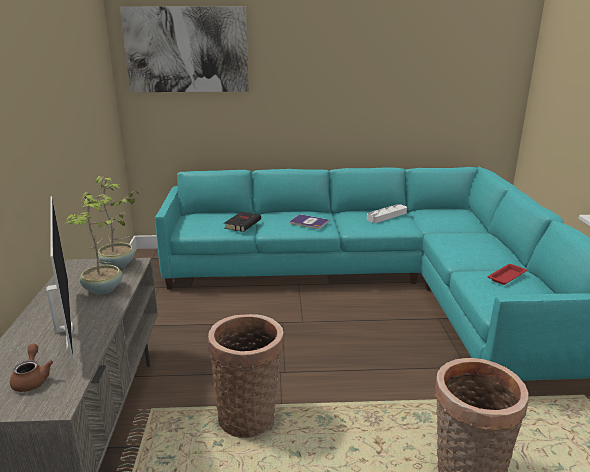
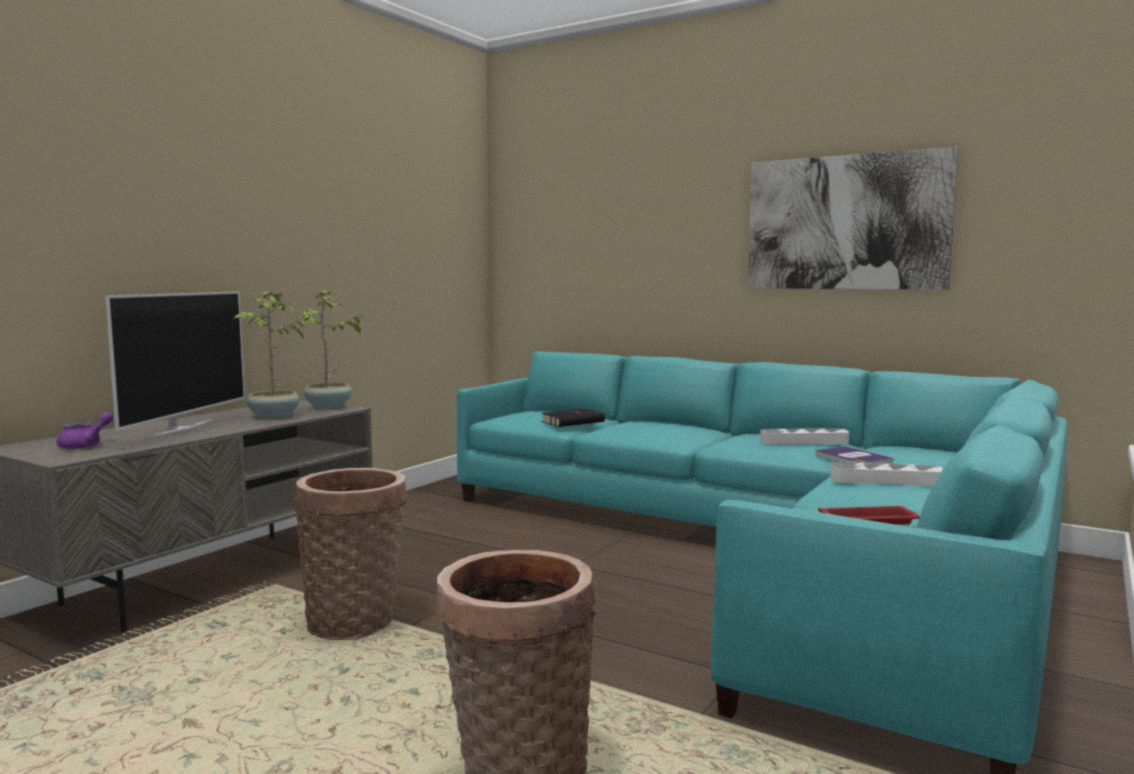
camera: 35 degrees right, 15 degrees down
(32, 379) = (86, 445): brown teapot -> purple teapot
(186, 50) = (568, 190): picture -> picture (845, 222)
(309, 222) = (664, 431): book -> book (852, 458)
(466, 241) = (886, 480): none -> white tray

